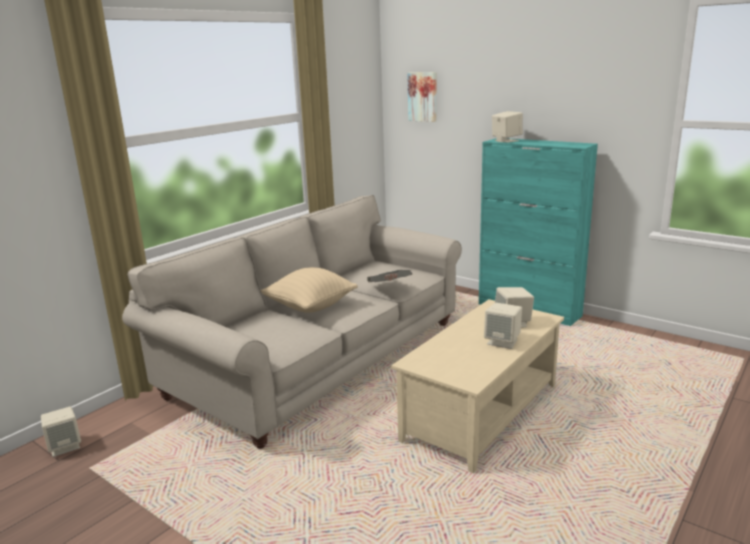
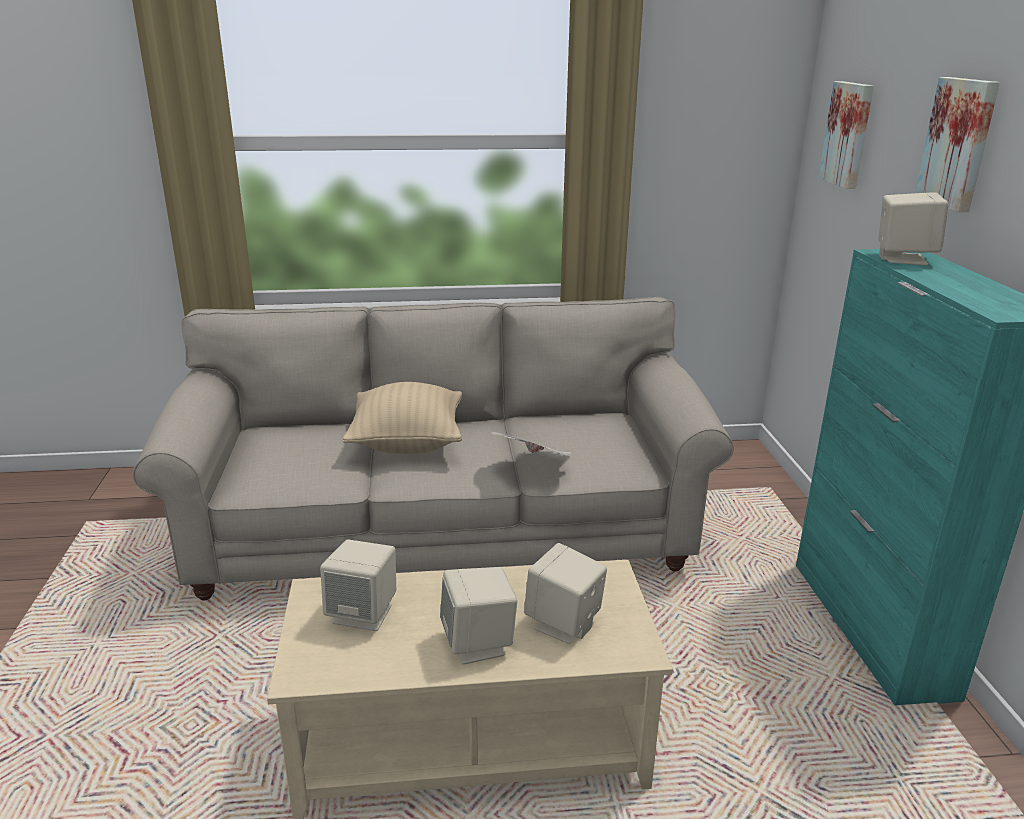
camera: 45 degrees right, 5 degrees up
(65, 446) = (113, 488): beige speaker -> beige speaker (363, 613)
(504, 90) = (959, 143): none -> picture

